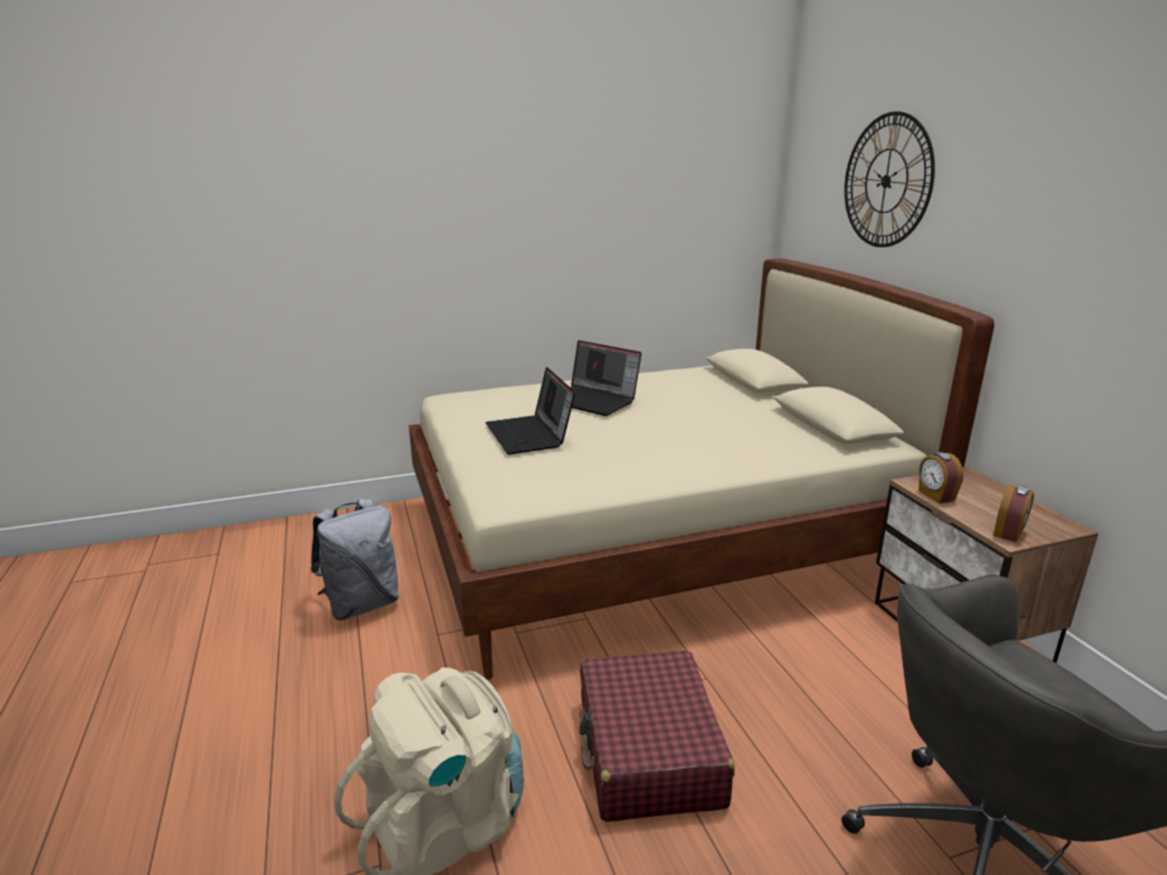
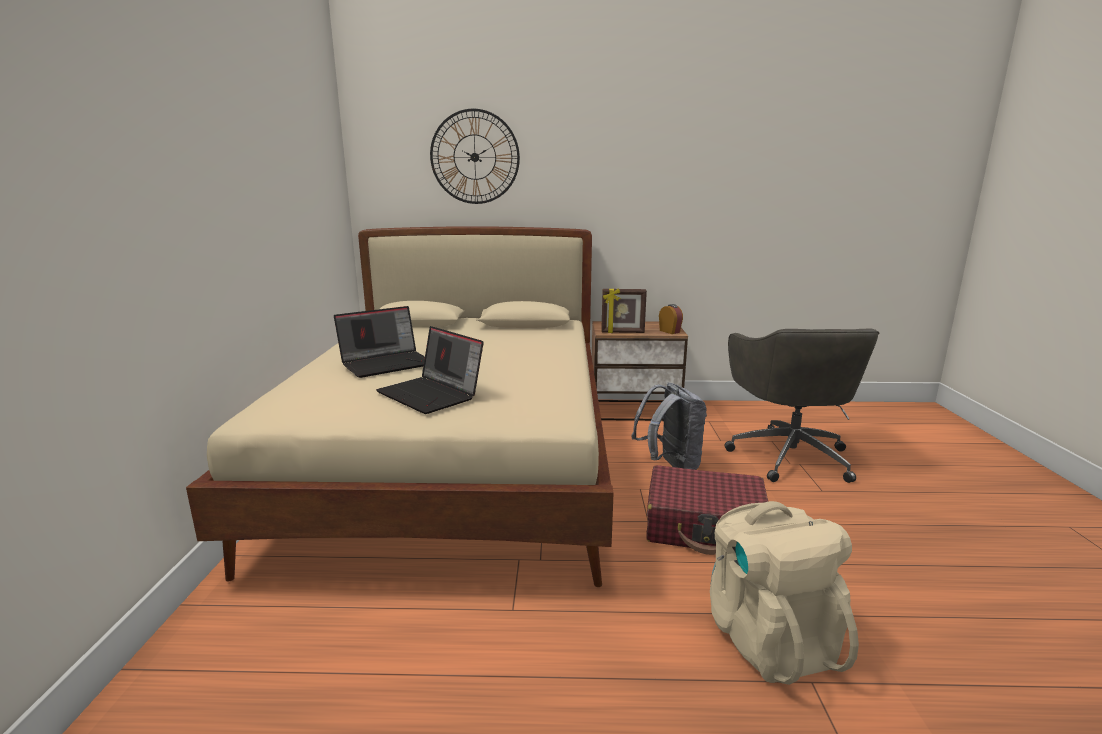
camera: 70 degrees left, 5 degrees down
(362, 604) = (410, 668): grey backpack -> grey backpack (670, 466)
(530, 435) = (432, 394): laptop -> laptop turned 45 degrees clockwise
(935, 496) = (622, 332): alarm clock -> picture frame

